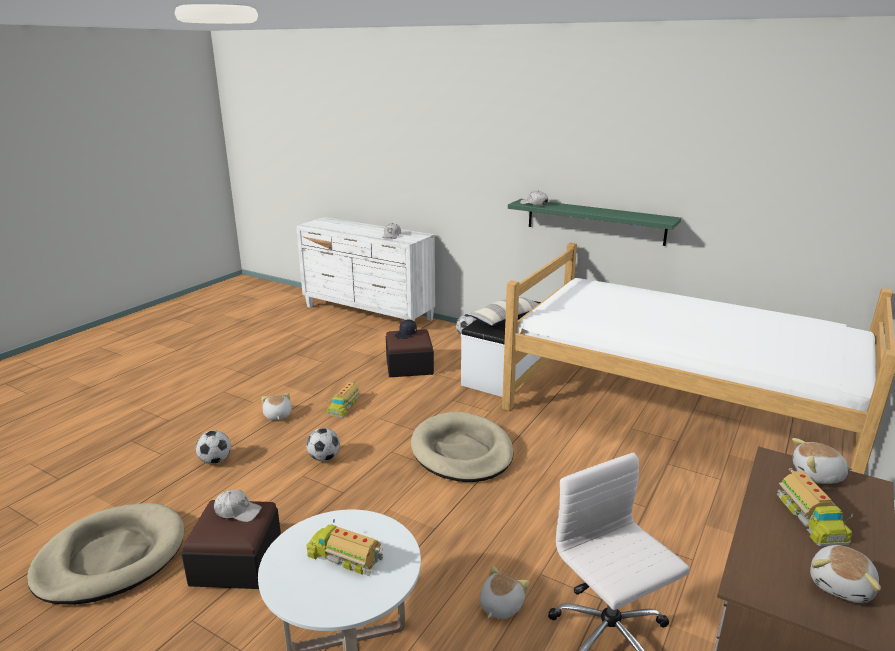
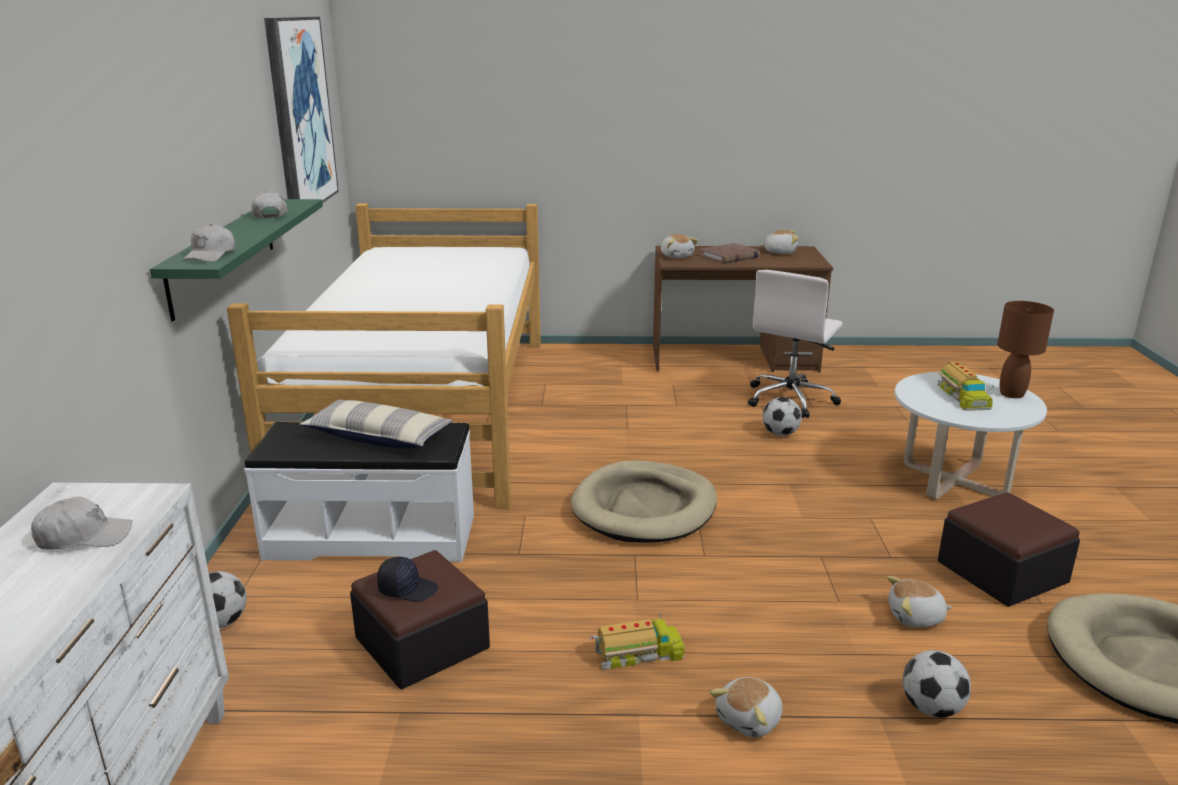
camera: 120 degrees left, 0 degrees up
(238, 511) = (999, 517): white cap -> white cap (270, 215)
(312, 600) = (1012, 394): none -> brown table lamp
(324, 458) = (785, 602): football -> football (780, 434)
(500, 605) = (825, 436): plush toy -> plush toy (915, 617)
(779, 178) = (299, 114): none -> picture
(809, 518) = (729, 256): toy truck -> brown book

